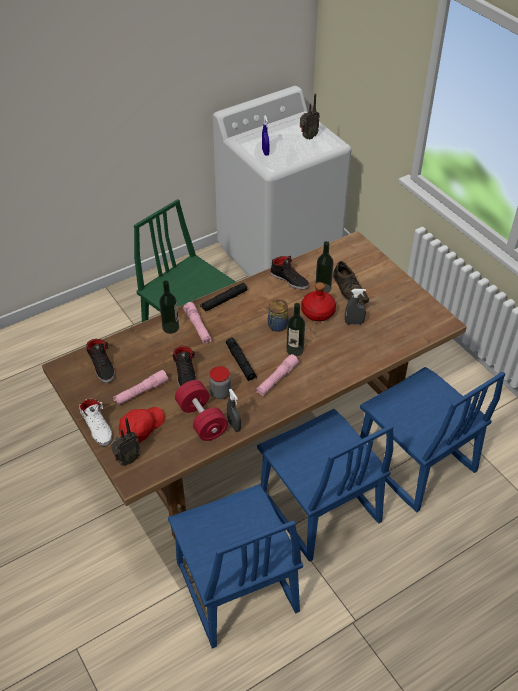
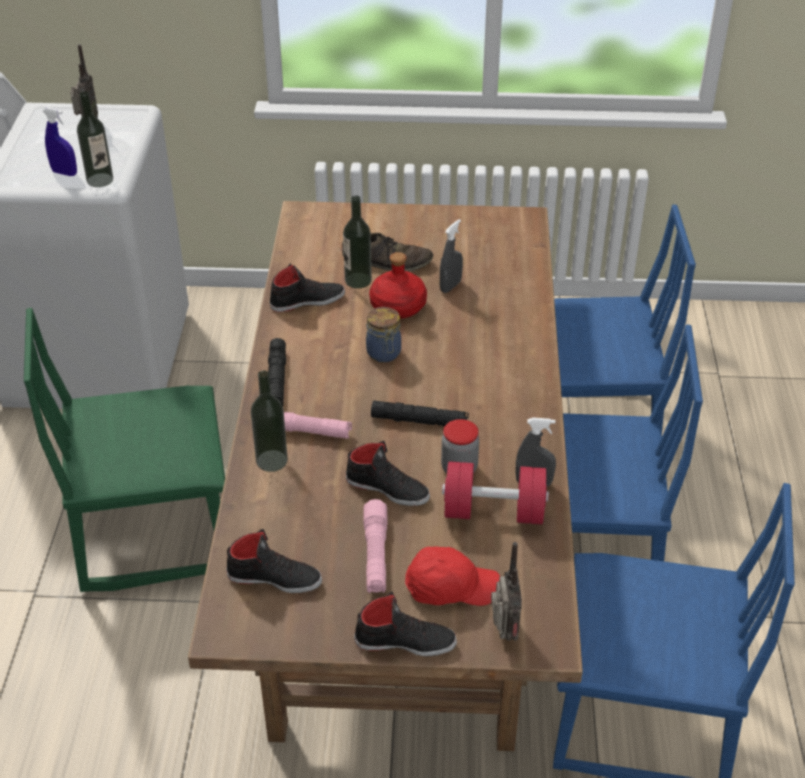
camera: 55 degrees left, 5 degrees down
(98, 428) = (405, 641): white shoe -> black shoe
(141, 428) = (451, 587): red cap -> red cap turned 105 degrees clockwise
(277, 379) = (485, 402): pink flashlight -> none
(295, 350) = (447, 360): bottle -> bottle (100, 180)

